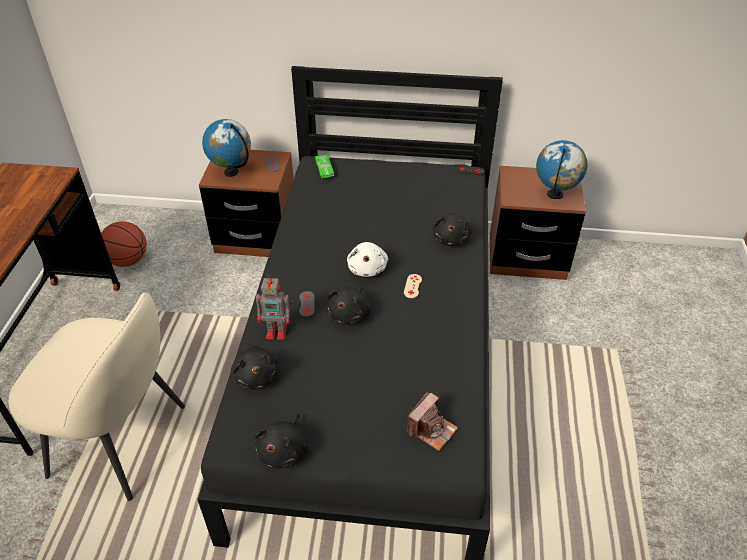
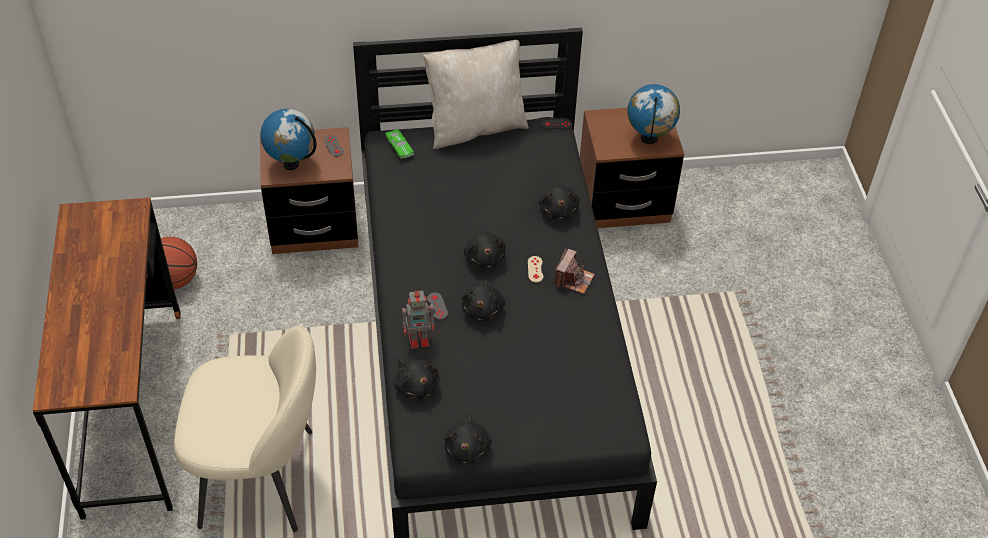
camera: 15 degrees left, 5 degrees up
(367, 268) = (484, 257): white plush toy -> black plush toy
(397, 163) = (475, 127): none -> beige pillow
(431, 429) = (592, 404): camera -> camera (573, 279)

